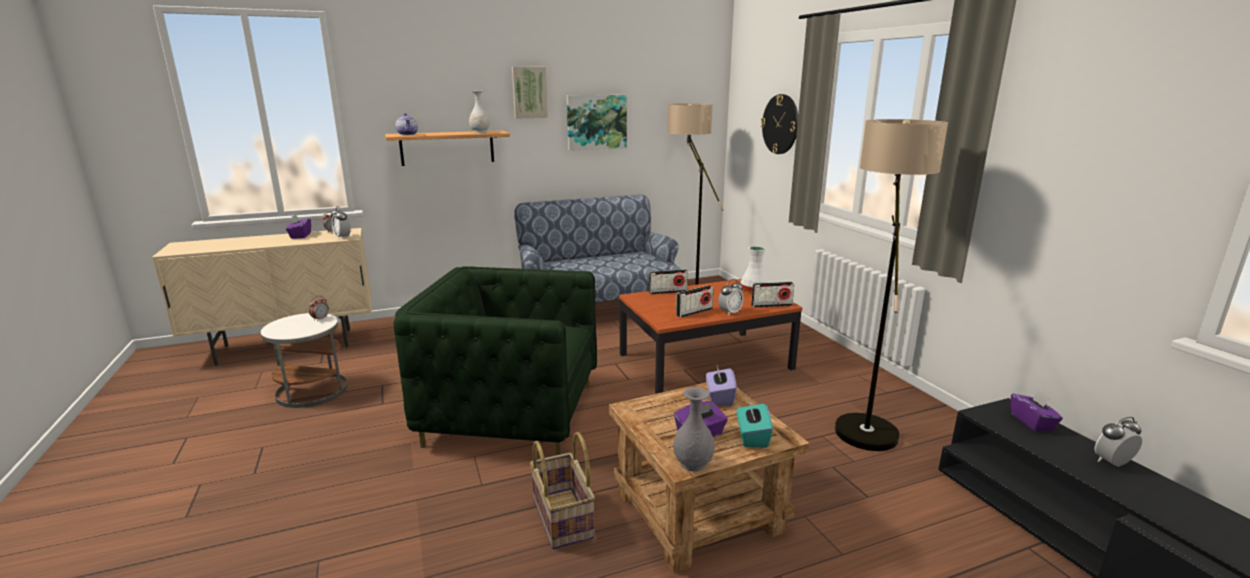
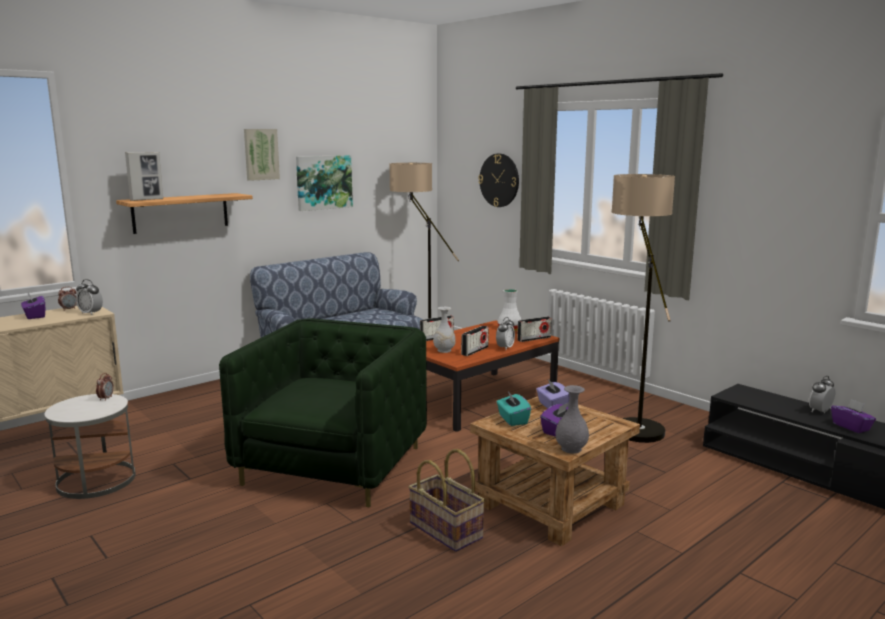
camera: 20 degrees left, 5 degrees down
(408, 134) = (147, 200): teapot -> picture frame
(480, 132) = (219, 195): white vase -> white vase (444, 350)
(512, 414) = (334, 465): green armchair -> green armchair turned 120 degrees clockwise
(752, 437) = (598, 426): turquoise tissue box -> turquoise tissue box (512, 420)
(1032, 422) = (761, 396): purple tissue box -> purple tissue box (851, 427)

